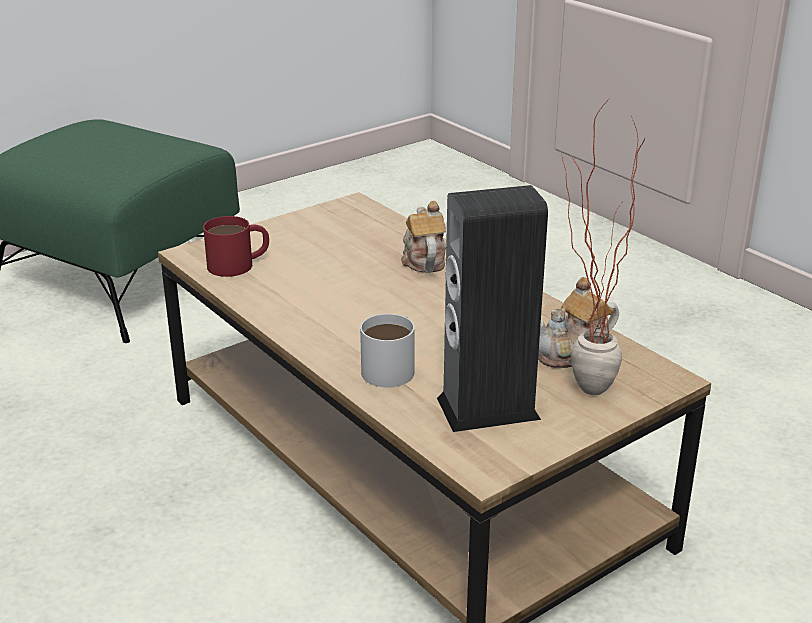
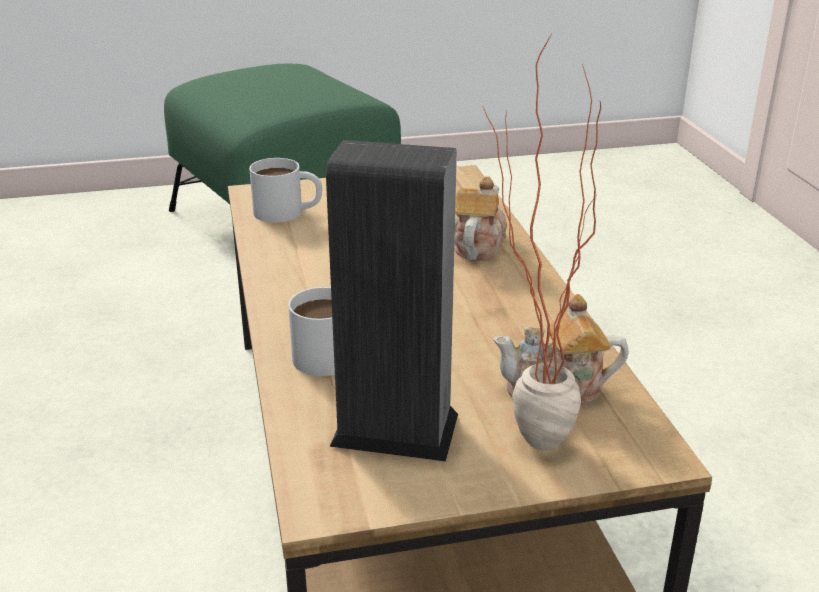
camera: 25 degrees right, 0 degrees up
(239, 264) = (288, 212): red mug -> white mug

